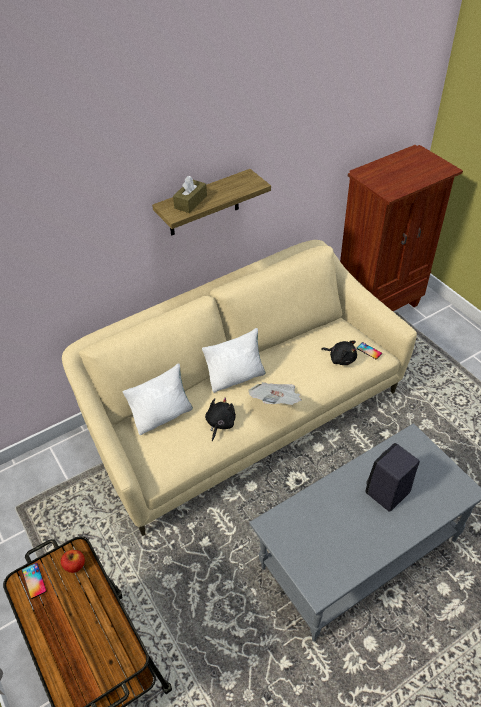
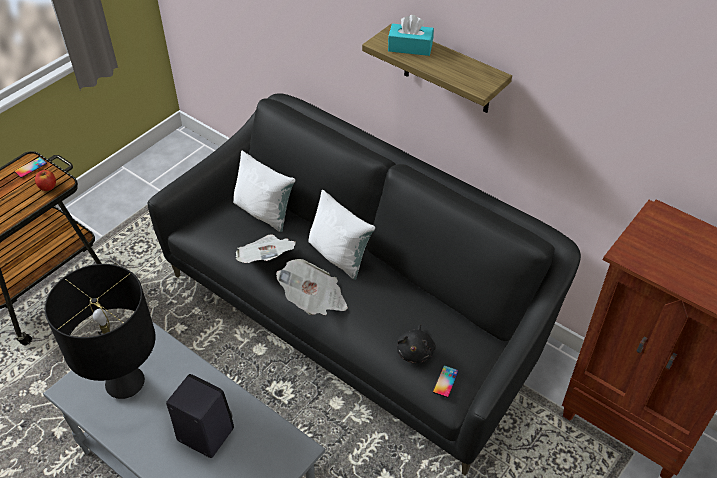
camera: 70 degrees right, 0 degrees up
(190, 202) = (410, 47): brown tissue box -> turquoise tissue box
(220, 424) = (266, 259): black plush toy -> newspaper
(243, 414) = (357, 315): beige sofa -> black sofa
(325, 542) = (126, 384): none -> black table lamp

